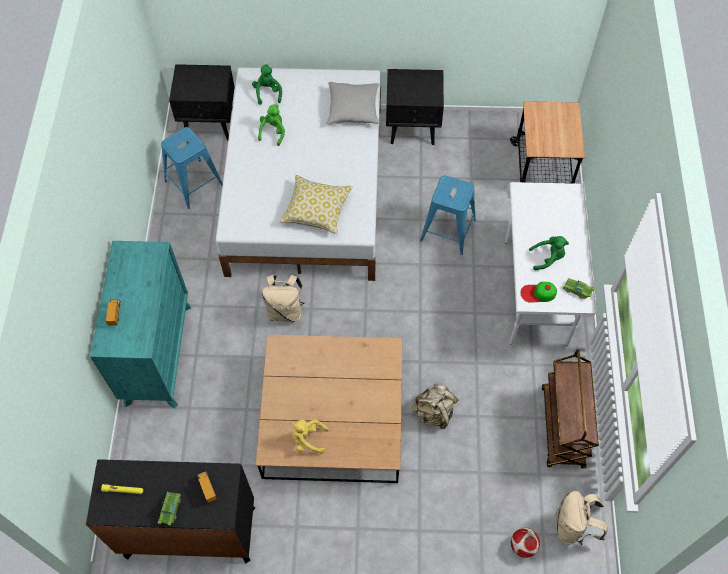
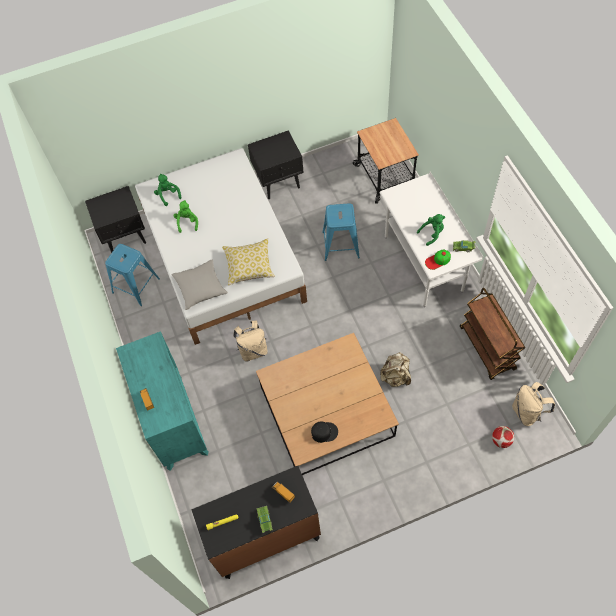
camera: 20 degrees left, 0 degrees up
(308, 439) = (324, 432): yellow plush toy -> black cap
(353, 109) = (238, 183): grey pillow -> grey pillow (200, 288)

